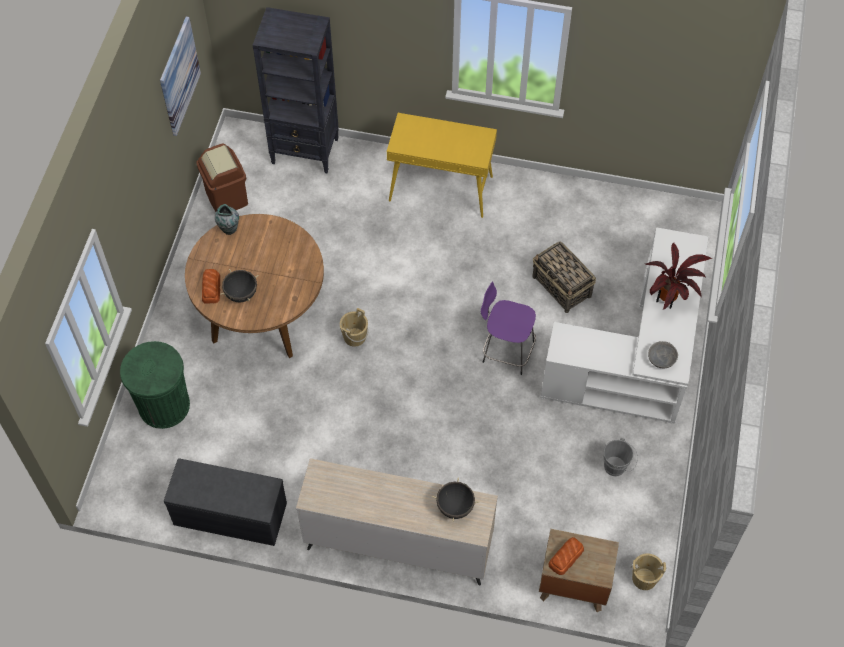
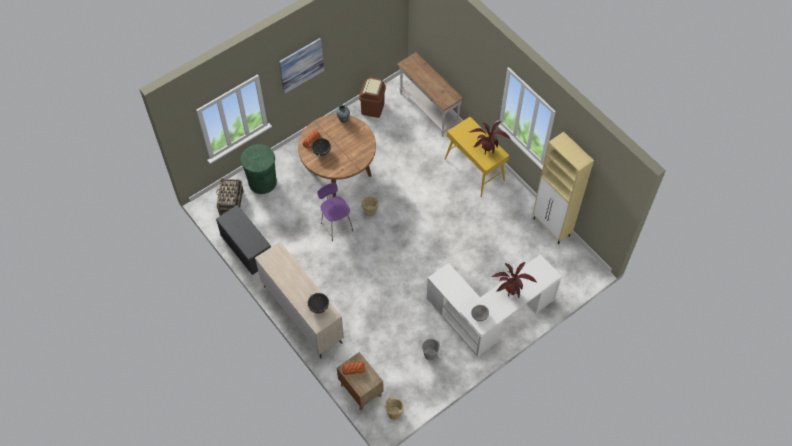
camera: 40 degrees right, 0 degrees up
(179, 76) = (367, 32): picture -> picture (301, 65)
(306, 151) = (428, 110): black bookcase -> white console table
(464, 142) = (487, 151): none -> potted plant
(506, 351) = (432, 266): purple stool -> purple stool (336, 226)
(562, 287) = (487, 256): basket -> basket (231, 204)
(605, 195) = (551, 228): none -> beige cabinet

